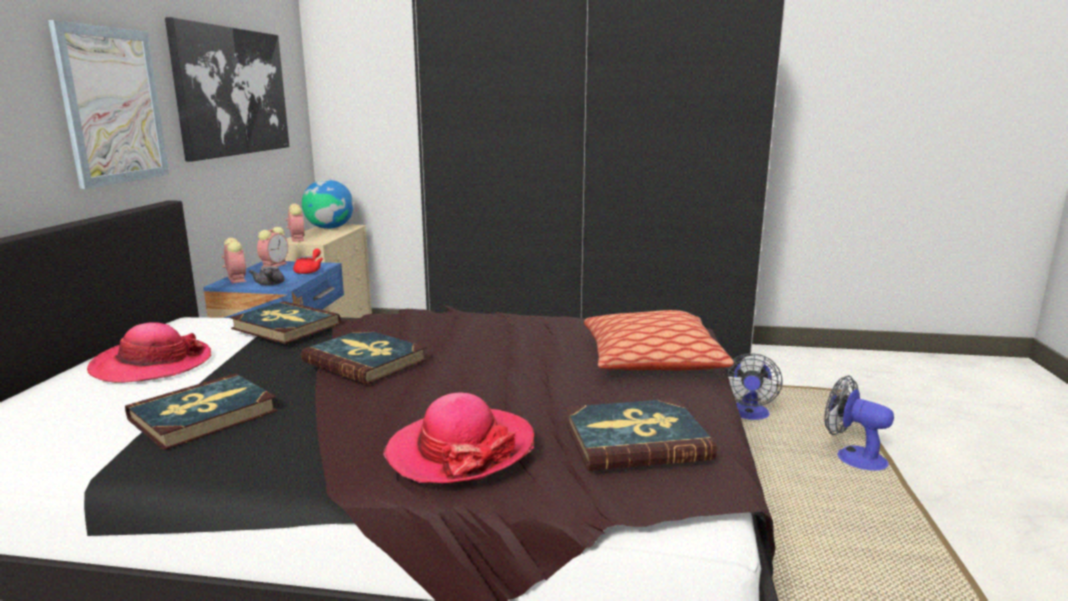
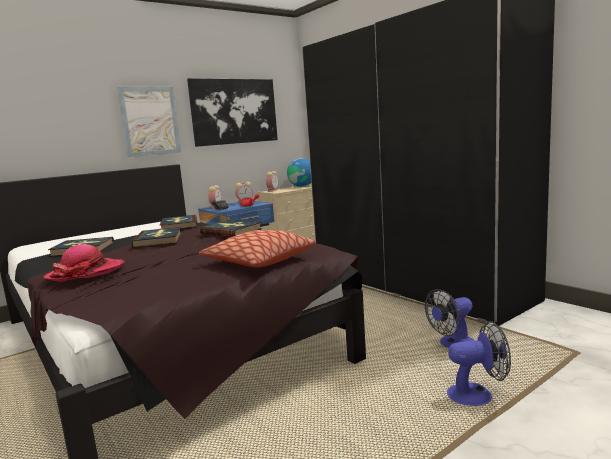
camera: 45 degrees right, 5 degrees down
(152, 364) = (118, 233): hat -> none
(635, 440) = (138, 286): book -> book (231, 231)
(852, 456) = (477, 394): fan -> fan turned 90 degrees clockwise

